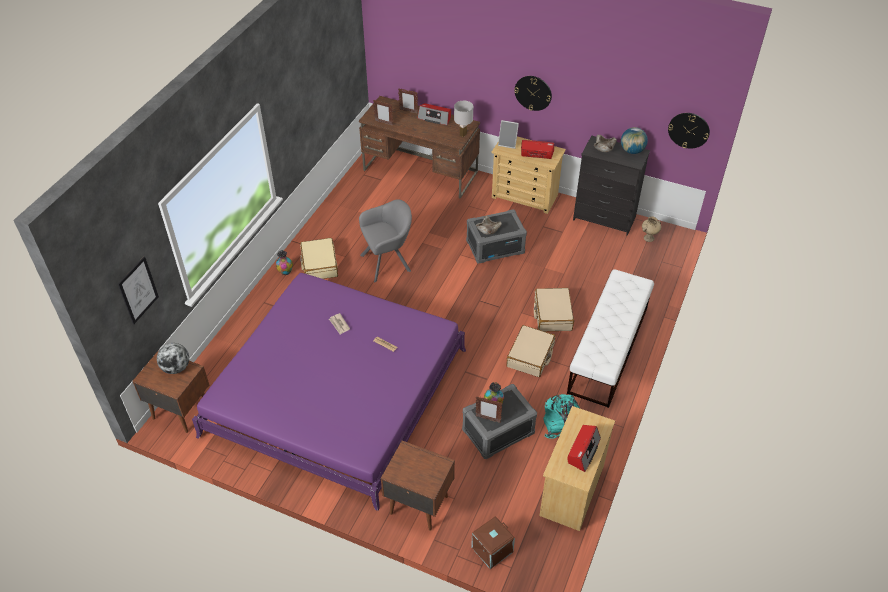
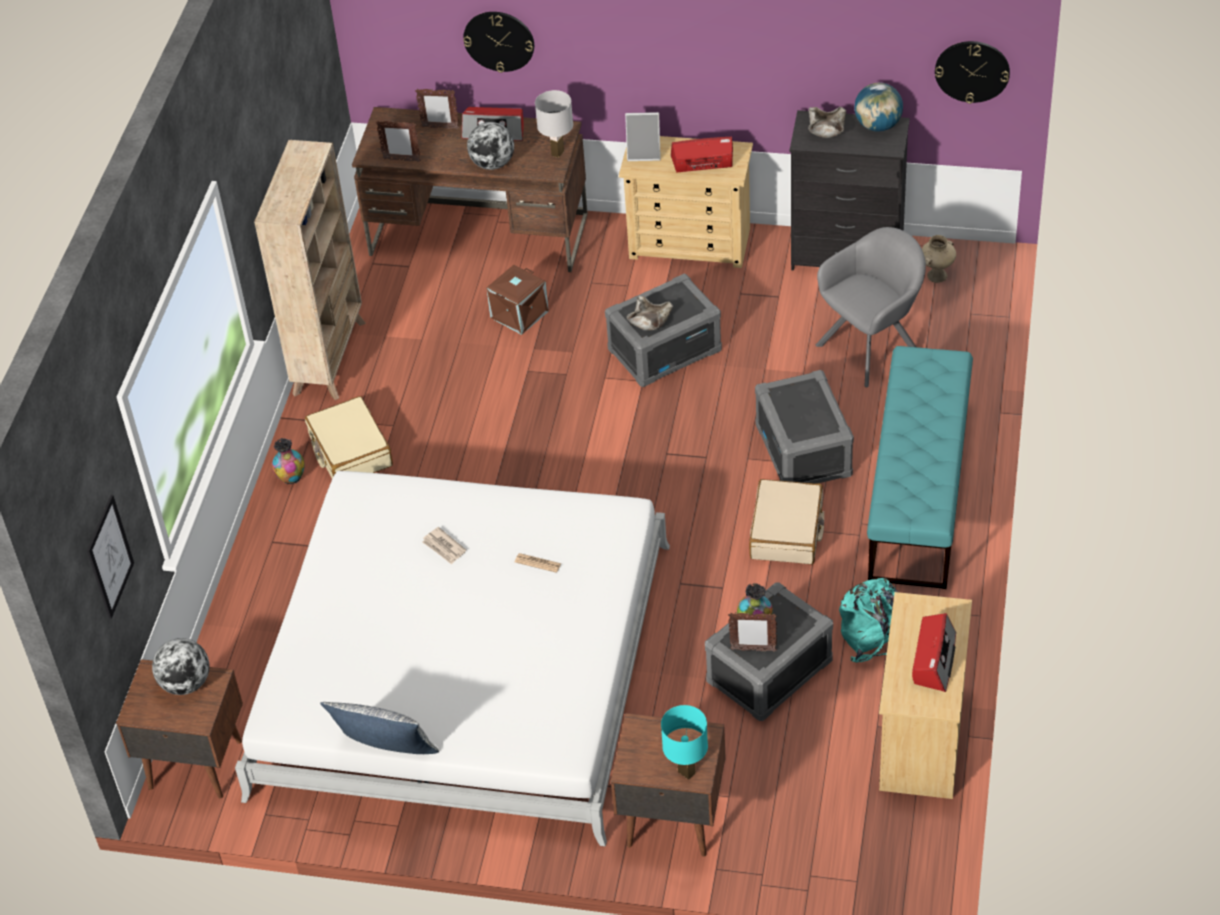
camera: 10 degrees left, 0 degrees up
(267, 431) = (385, 753): none -> pillow
(326, 216) = (330, 357): none -> beige bookcase
(337, 392) = (464, 668): purple bed -> white bed
(388, 262) = (477, 419): grey armchair -> grey armchair (873, 347)
(424, 483) = (686, 772): none -> turquoise table lamp
(428, 133) = (492, 164): none -> globe
(492, 550) = (818, 862): brown storage box -> brown storage box (520, 315)
(533, 93) = (676, 53): wall clock -> wall clock (499, 40)
(552, 315) = (804, 451): beige suitcase -> grey storage box
(608, 350) = (918, 492): white bench -> turquoise bench

